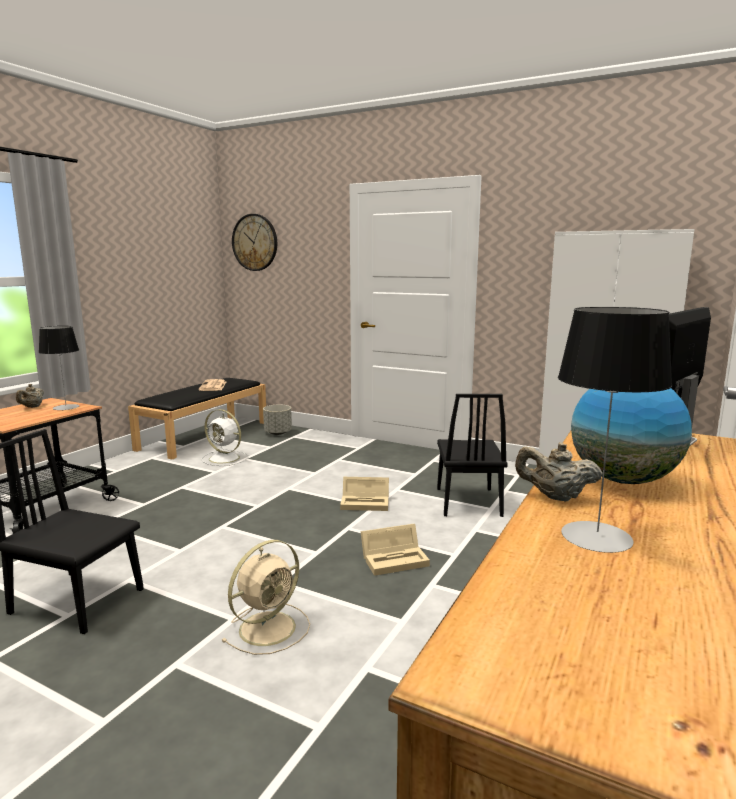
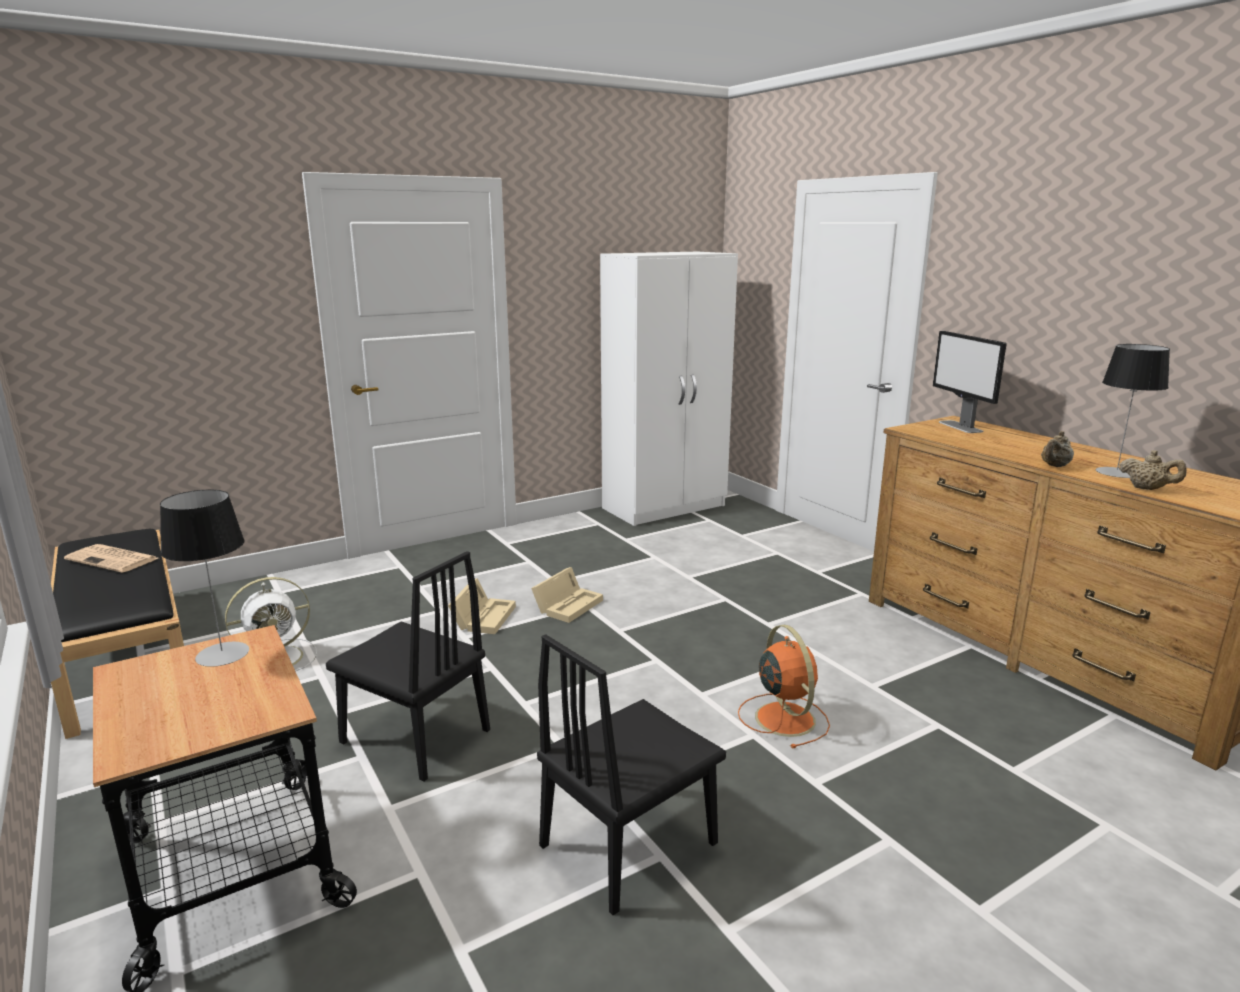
camera: 60 degrees left, 5 degrees up
(32, 407) = (154, 687): beige teapot -> beige teapot (1147, 489)
(255, 242) = (90, 268): wall clock -> none
(269, 627) = (783, 717): beige fan -> orange fan
(278, 433) = (241, 598): grey planter -> none
(396, 559) = (709, 625): beige storage box -> beige storage box (483, 617)
(468, 501) = (629, 561): black chair -> black chair (415, 736)
(623, 480) = (1027, 449): globe -> none

